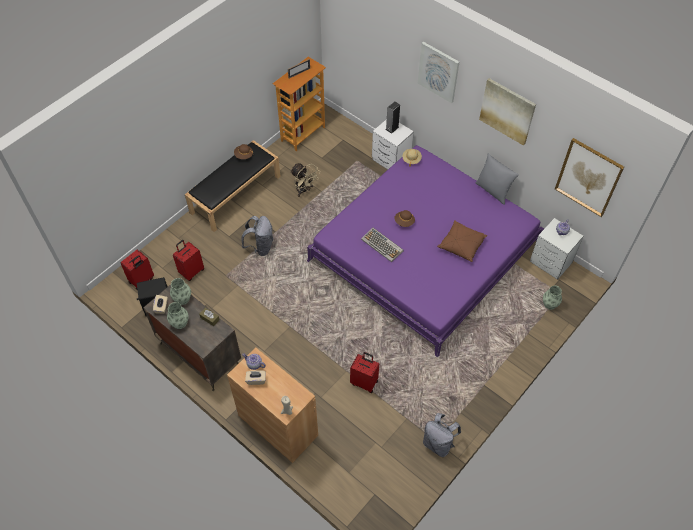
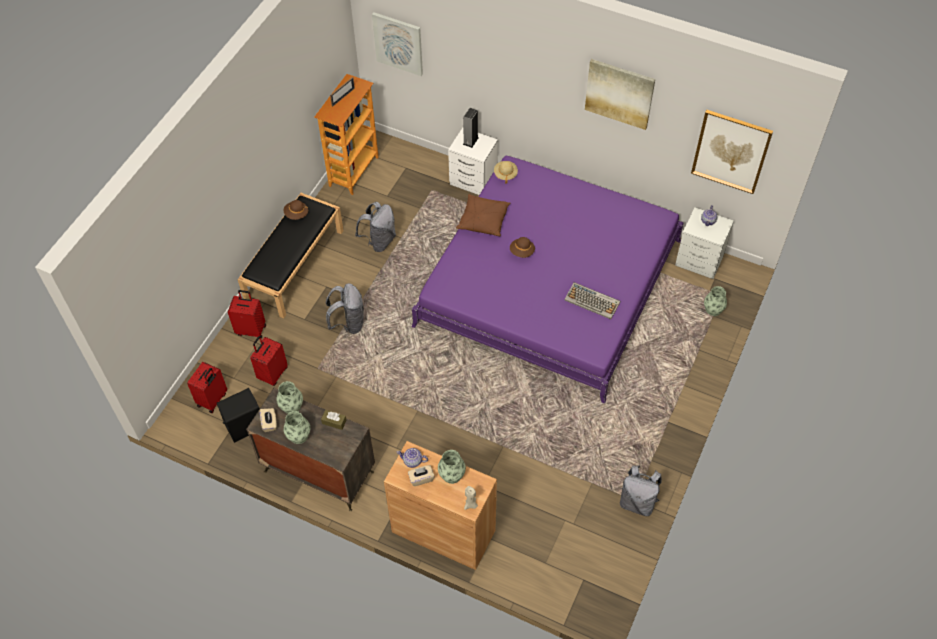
camera: 15 degrees left, 0 degrees up
(281, 383) = (451, 475): none -> vase
(304, 190) = (379, 241): beige fan -> grey backpack
(364, 382) = (529, 454): red suitcase -> red suitcase (251, 329)
(382, 245) = (505, 285): keyboard -> keyboard (592, 301)
(438, 72) = (524, 62): picture -> picture (398, 43)
(461, 245) = (597, 263): brown pillow -> brown pillow (483, 220)
(493, 191) = (613, 191): grey pillow -> none

